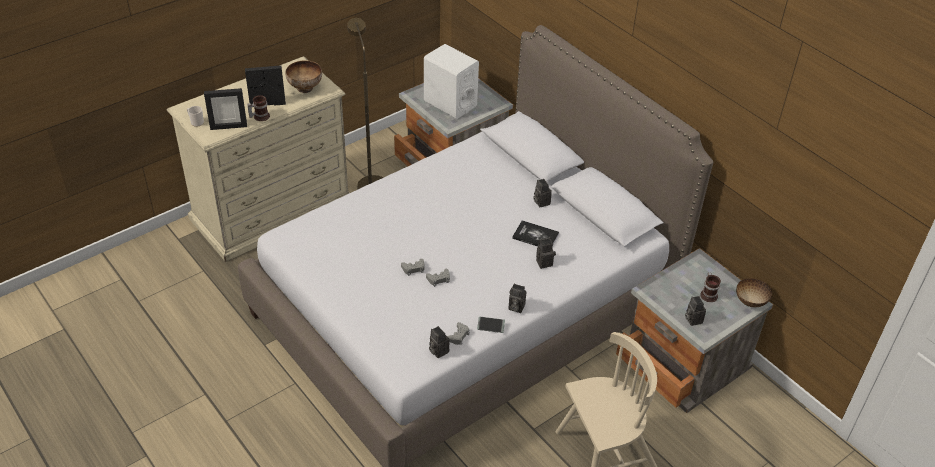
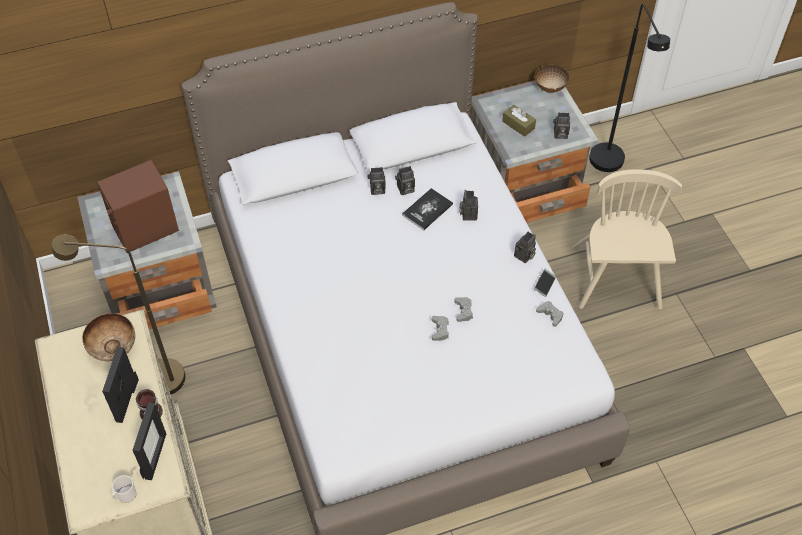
camera: 70 degrees left, 10 degrees up
(437, 350) = (566, 338): camera -> camera (405, 190)
(450, 103) = (145, 229): white speaker -> brown speaker
(685, 287) = (518, 125): none -> brown tissue box
(709, 294) = (532, 112): mug -> none
(749, 426) = (610, 166): none -> black floor lamp

